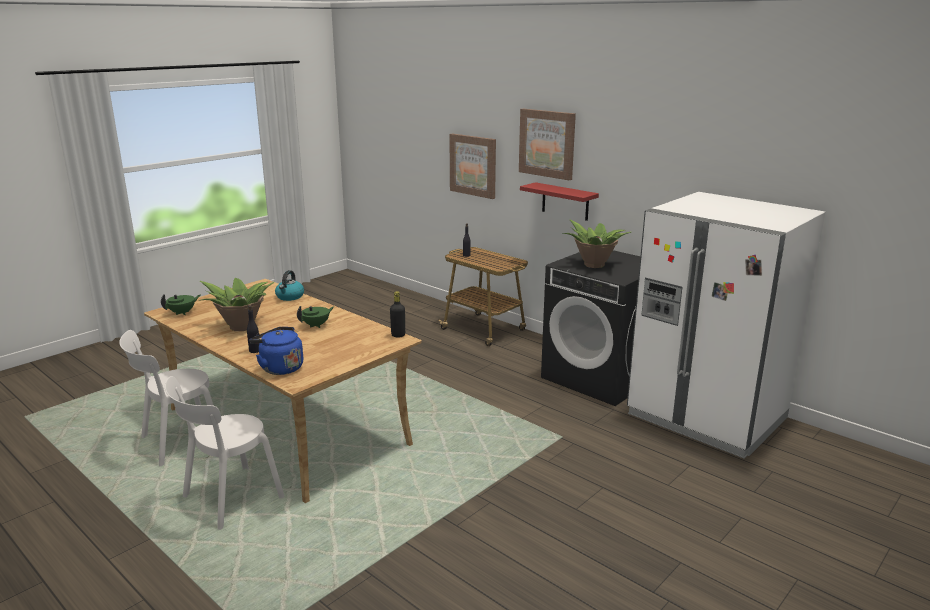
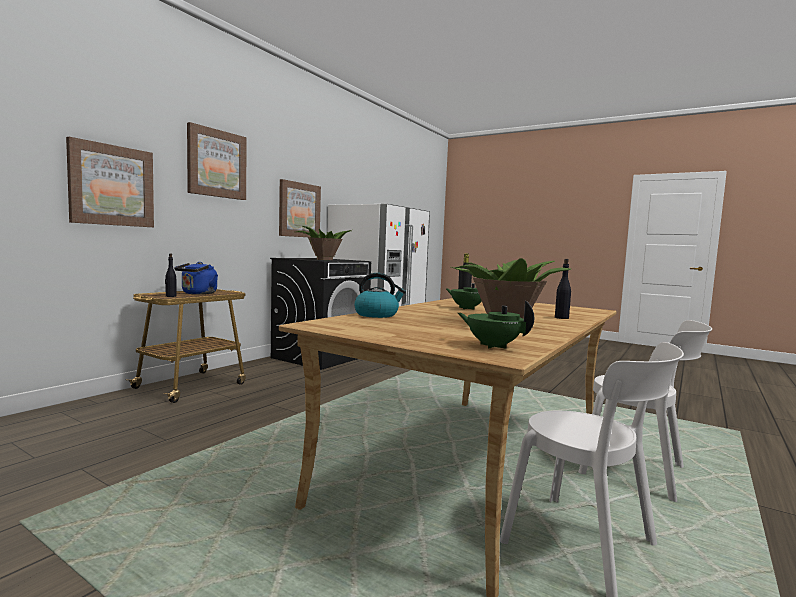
camera: 100 degrees left, 15 degrees down
(279, 368) = (581, 312): blue kettle -> blue kettle (198, 293)
(565, 201) = (237, 221): red shelf -> none
(646, 195) = (299, 210): none -> picture

